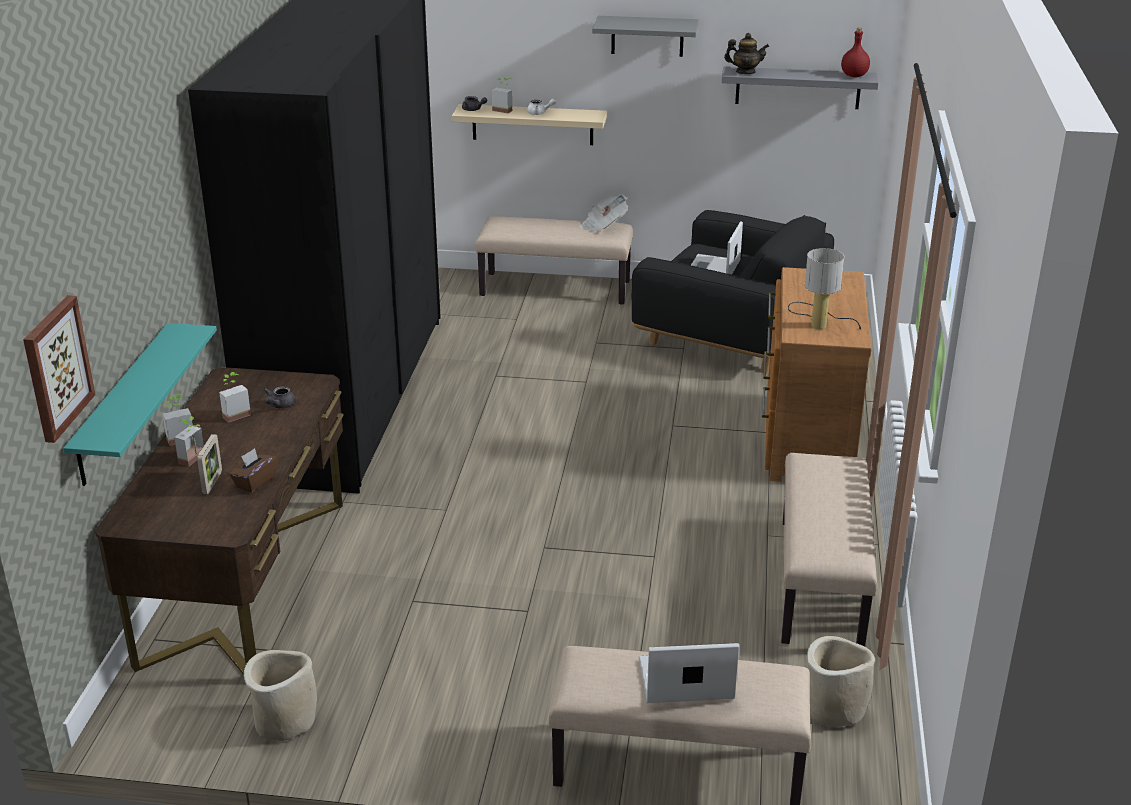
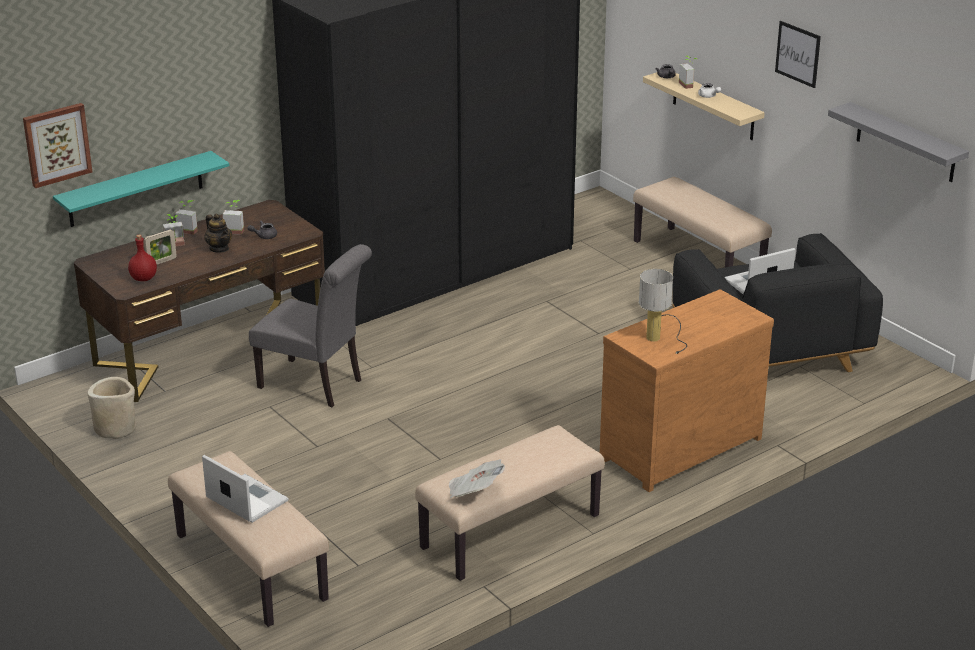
camera: 45 degrees right, 0 degrees up
(254, 482) = (180, 271): brown tissue box -> none
(421, 555) = (316, 385): none -> grey chair
(603, 226) = (739, 216): newspaper -> newspaper (474, 491)
(647, 36) = (798, 54): grey shelf -> picture
(745, 72) = (855, 112): teapot -> teapot (219, 248)
(834, 708) = (383, 596): beige planter -> none
(854, 76) = (940, 147): red bottle -> red bottle (143, 279)

